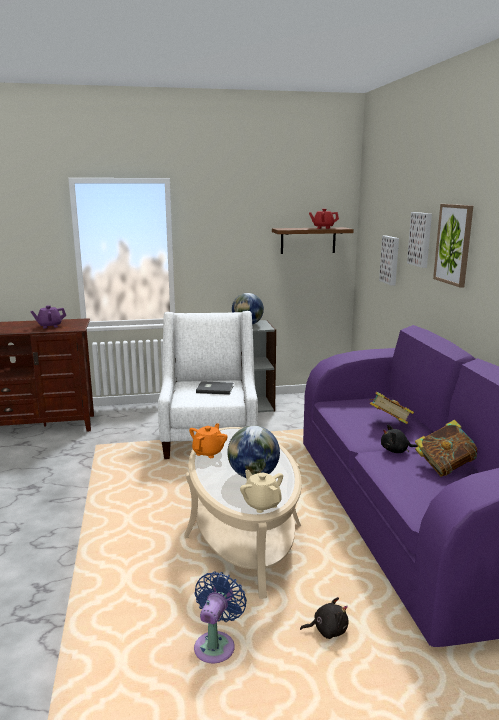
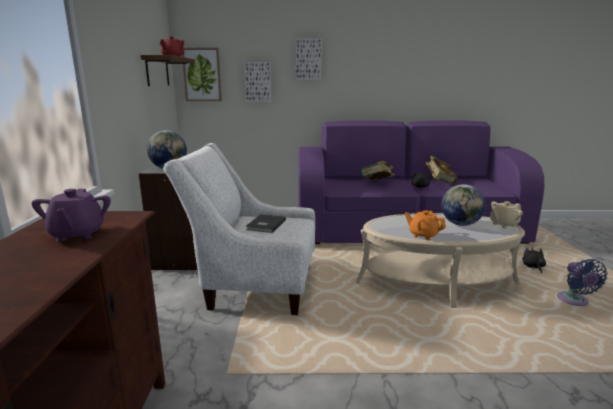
camera: 80 degrees left, 0 degrees up
(216, 644) = (574, 301): blue fan -> blue fan turned 120 degrees counterclockwise
(454, 244) = (355, 58): picture -> picture (202, 75)

